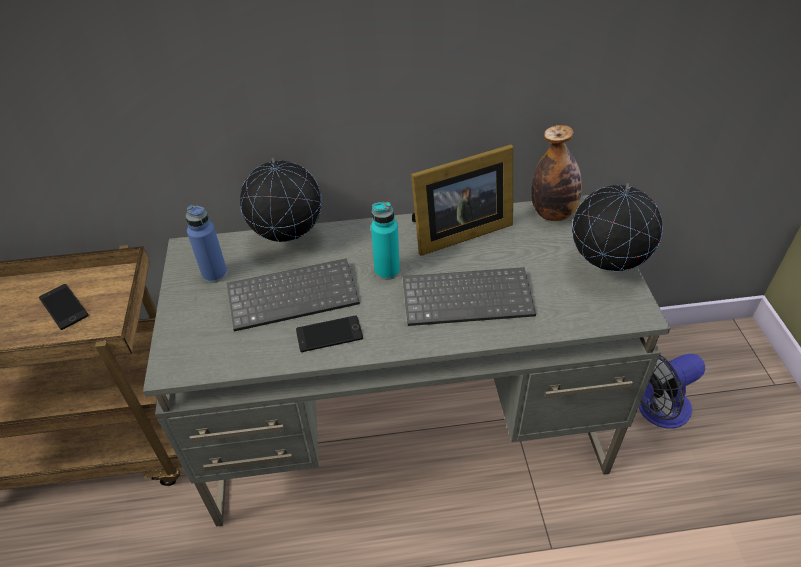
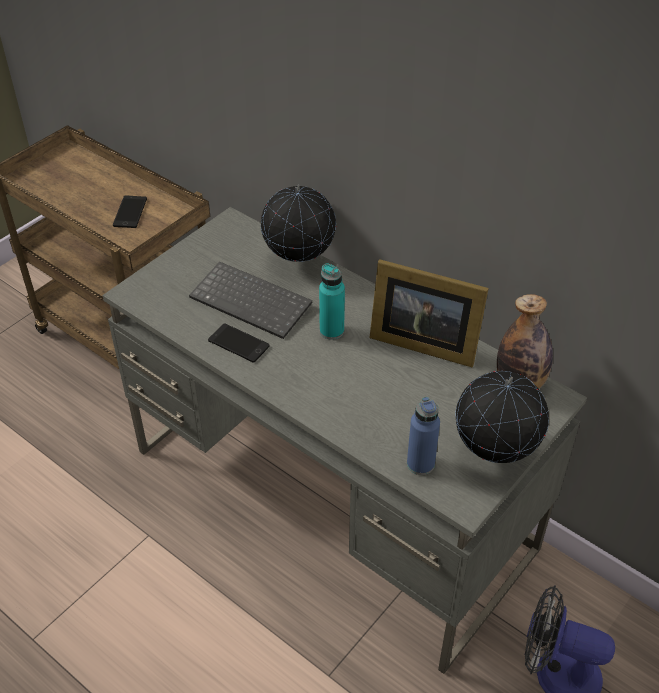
camera: 45 degrees right, 0 degrees up
(214, 274) = (225, 251): blue bottle -> blue bottle (420, 464)
(468, 297) = (359, 391): keyboard -> none

